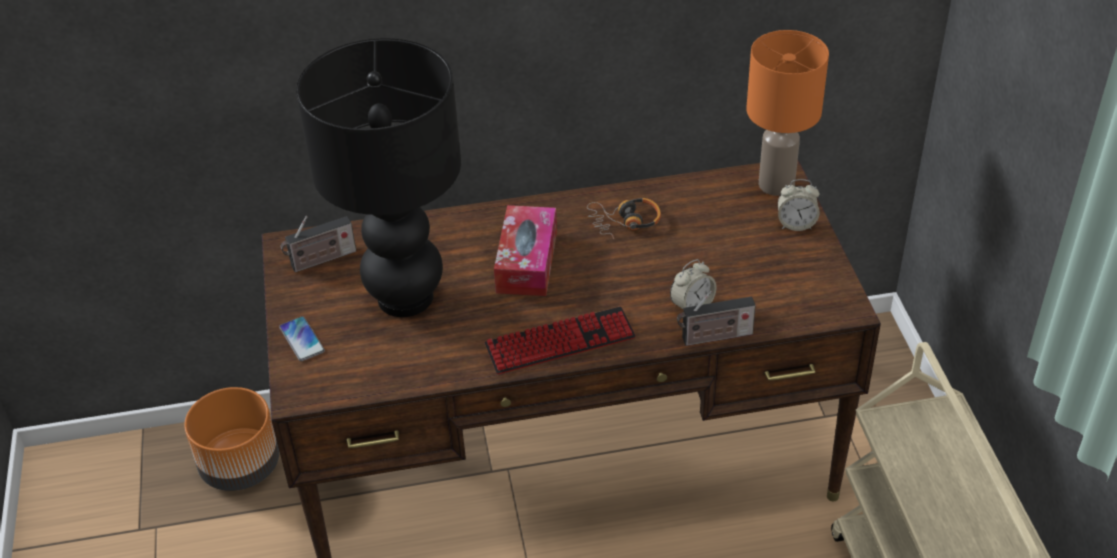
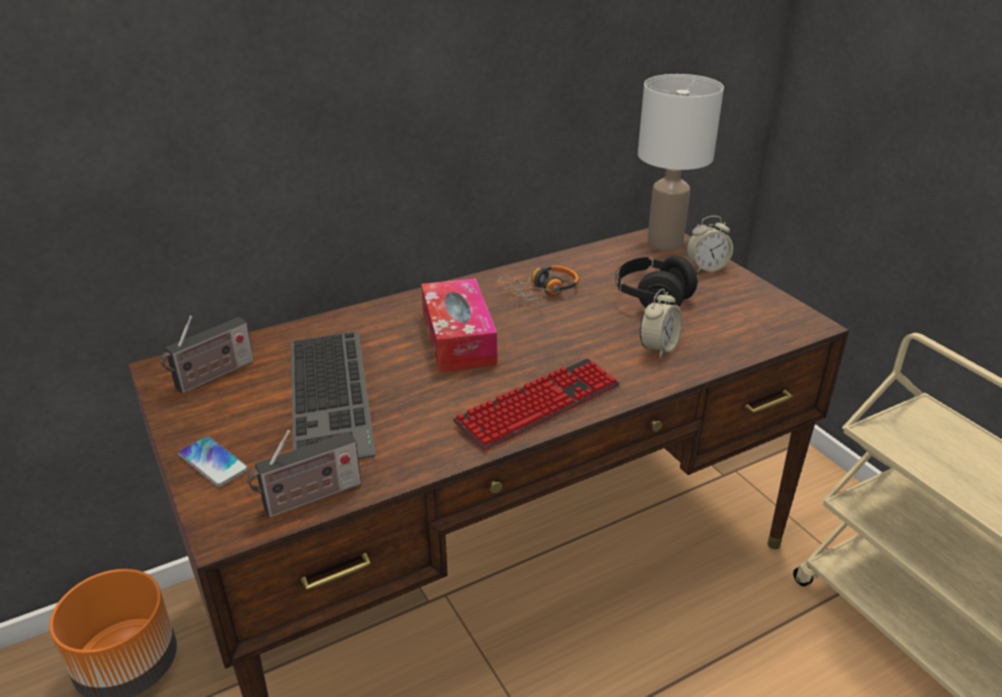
camera: 20 degrees left, 10 degrees down
(406, 298) = (334, 395): black table lamp -> keyboard
(714, 337) = (700, 370): radio -> radio (308, 498)
(719, 252) = (652, 299): none -> black headphones
(775, 184) = (664, 243): orange table lamp -> white table lamp

